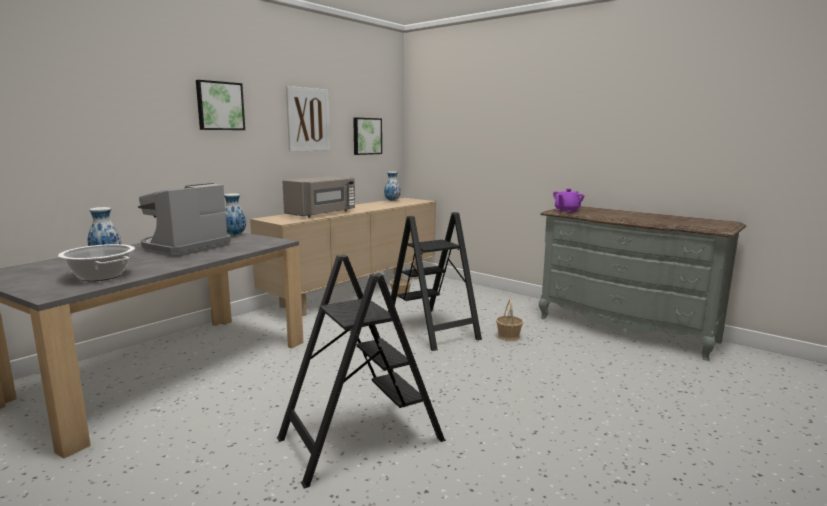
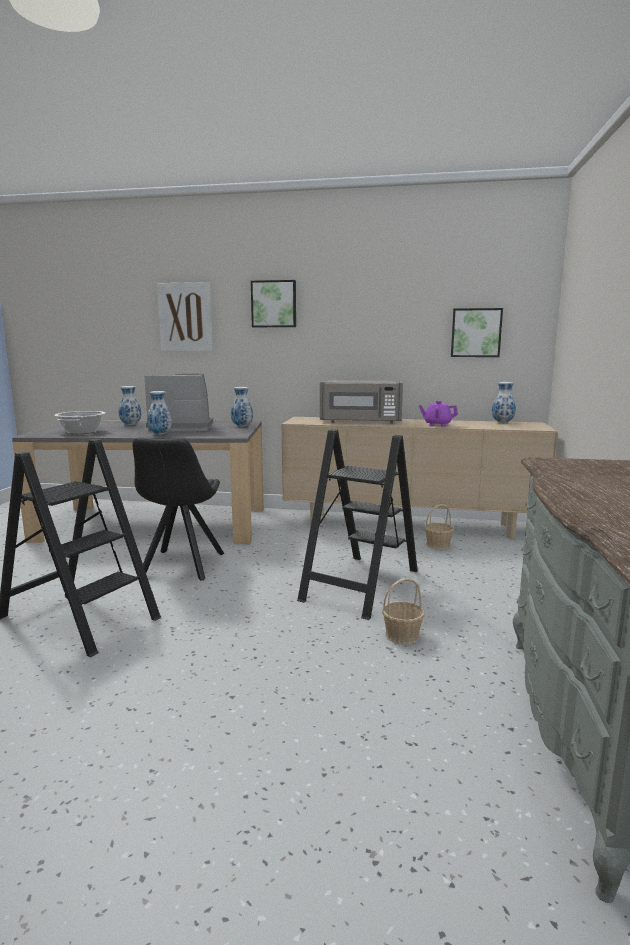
camera: 60 degrees right, 0 degrees up
(207, 256) = (159, 434): none -> vase
(306, 376) = (182, 565): none -> black chair
(308, 119) = (380, 314): picture -> picture (185, 317)
(567, 211) = (558, 463): purple teapot -> purple teapot (437, 425)

